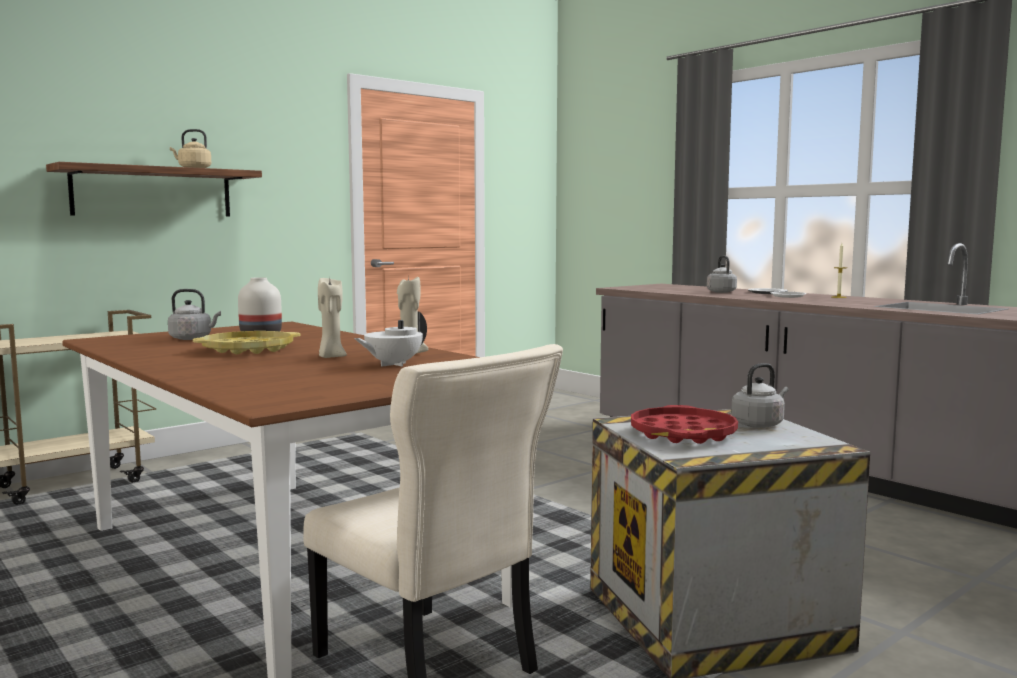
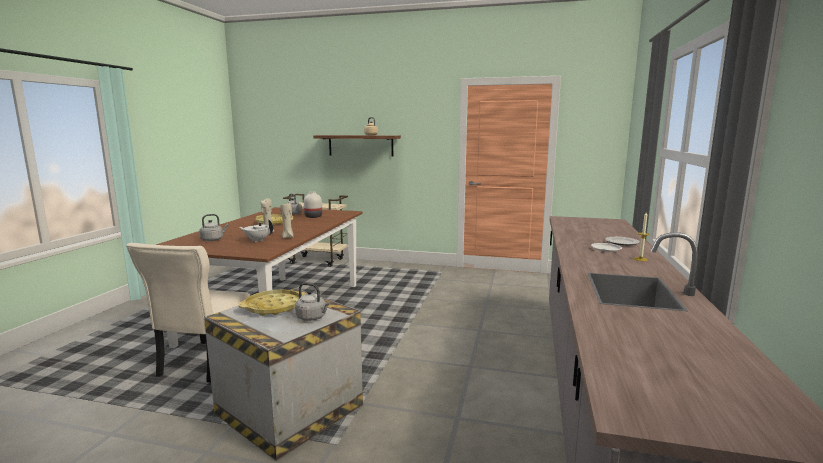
camera: 55 degrees right, 5 degrees up
(683, 434) = (274, 307): red tray -> yellow tray
(720, 292) = (596, 234): grey kettle -> grey kettle (213, 239)

